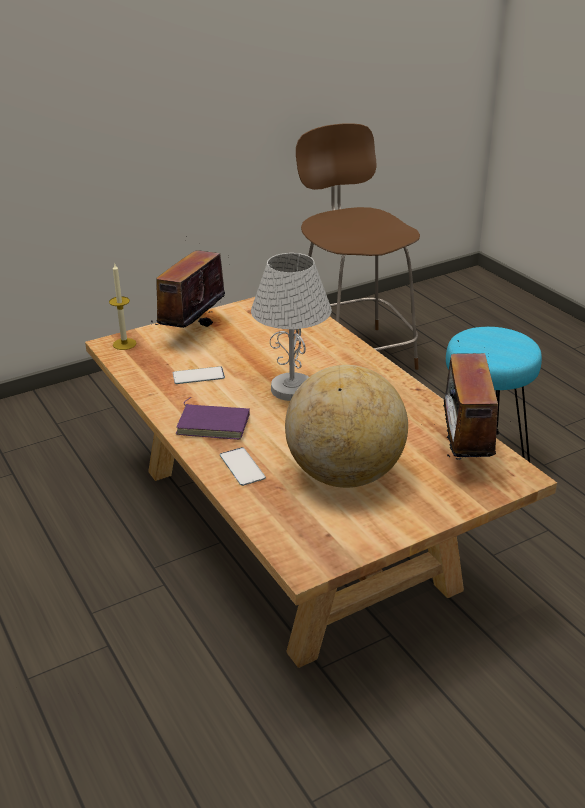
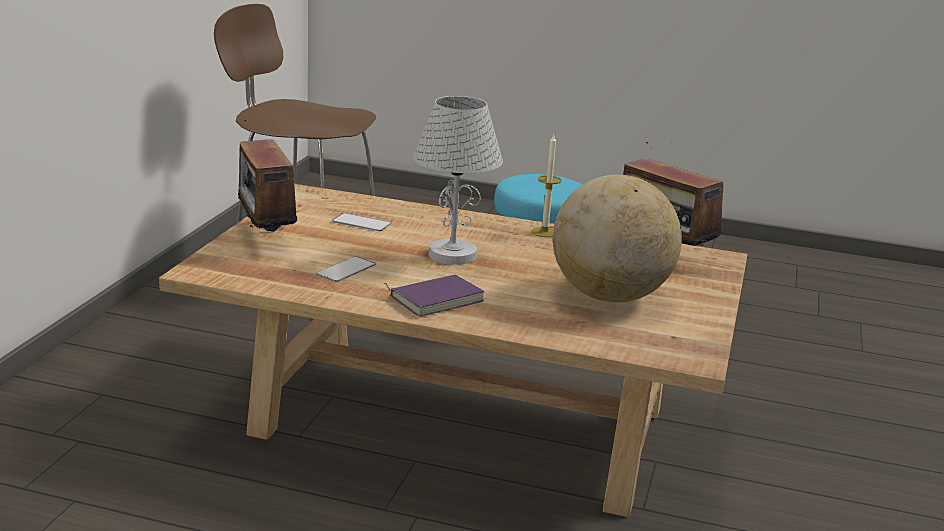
camera: 45 degrees left, 10 degrees down
(124, 344) = (212, 267): candle -> candle (544, 232)
(242, 467) = (522, 319): phone -> phone (361, 223)

